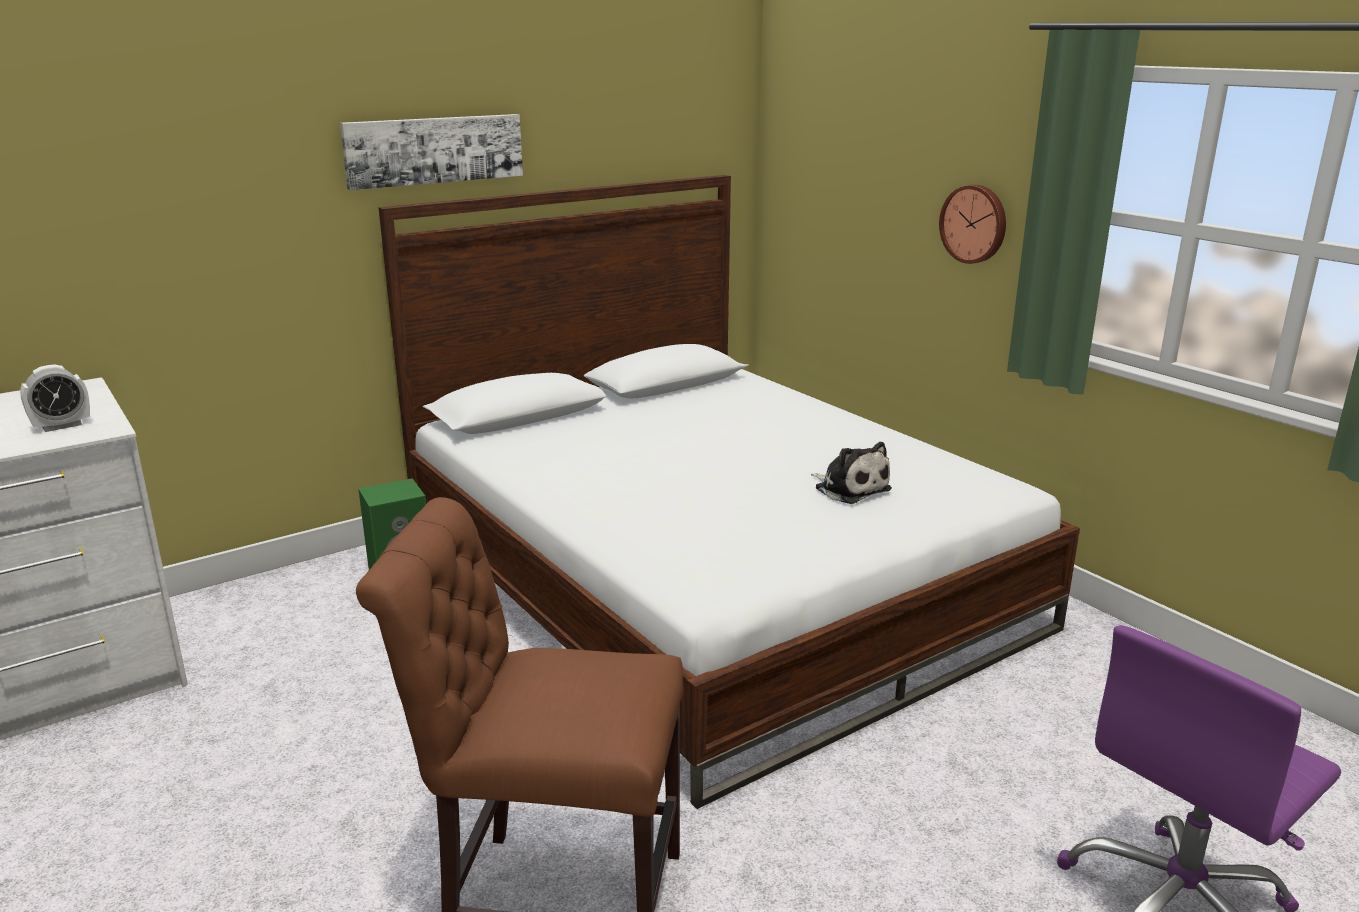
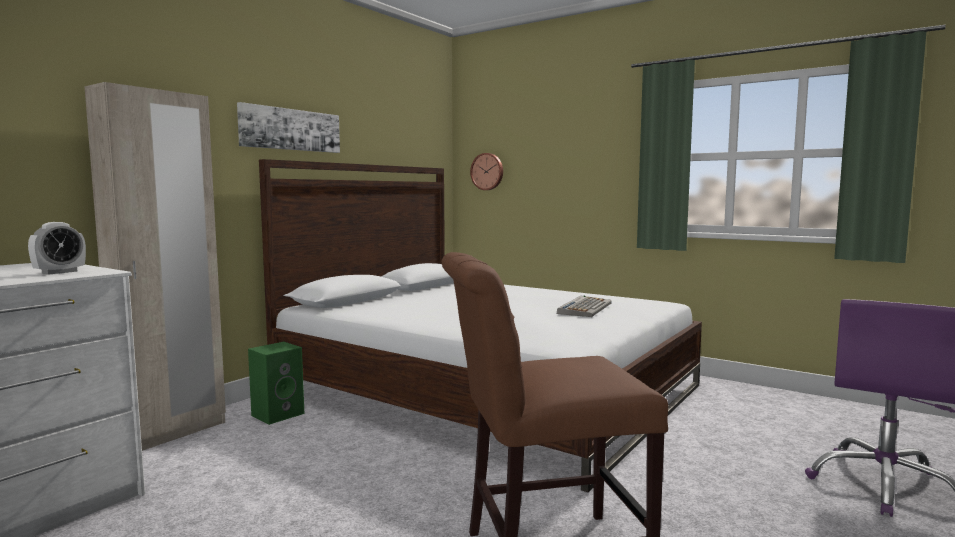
camera: 20 degrees left, 15 degrees down
(265, 588) = (172, 433): none -> beige wardrobe
(850, 488) = (584, 308): plush toy -> keyboard
(974, 223) = (602, 174): wall clock -> wall clock (487, 171)

